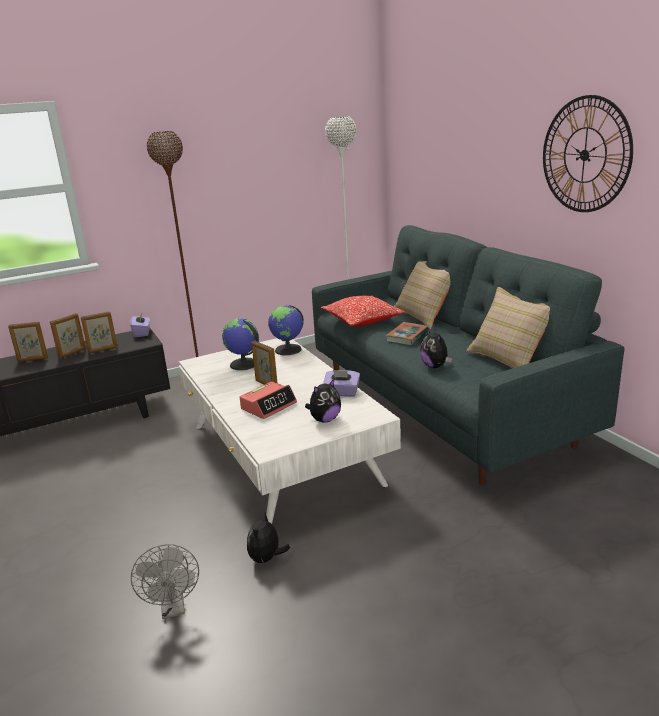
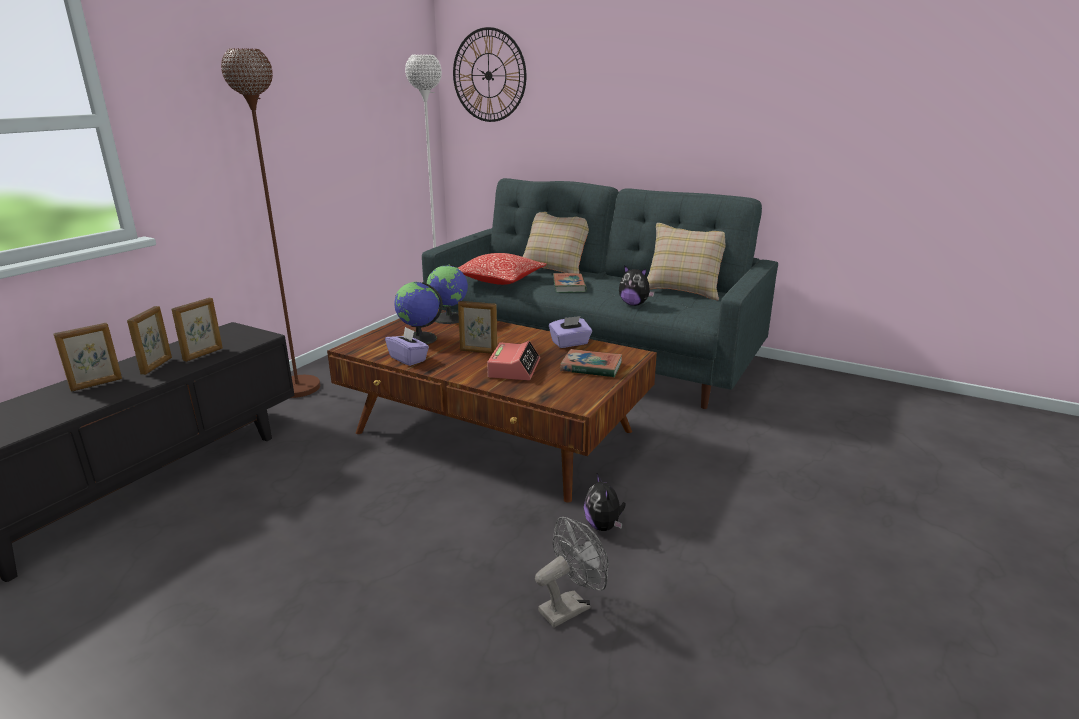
camera: 35 degrees left, 0 degrees up
(142, 333) = (234, 329): purple tissue box -> purple tissue box (408, 359)
(173, 608) = (570, 606): grey fan -> grey fan turned 75 degrees counterclockwise
(282, 454) = (493, 432): white coffee table -> brown coffee table
(325, 419) = (591, 367): plush toy -> book
(585, 155) = (722, 92): wall clock -> wall clock (489, 75)

